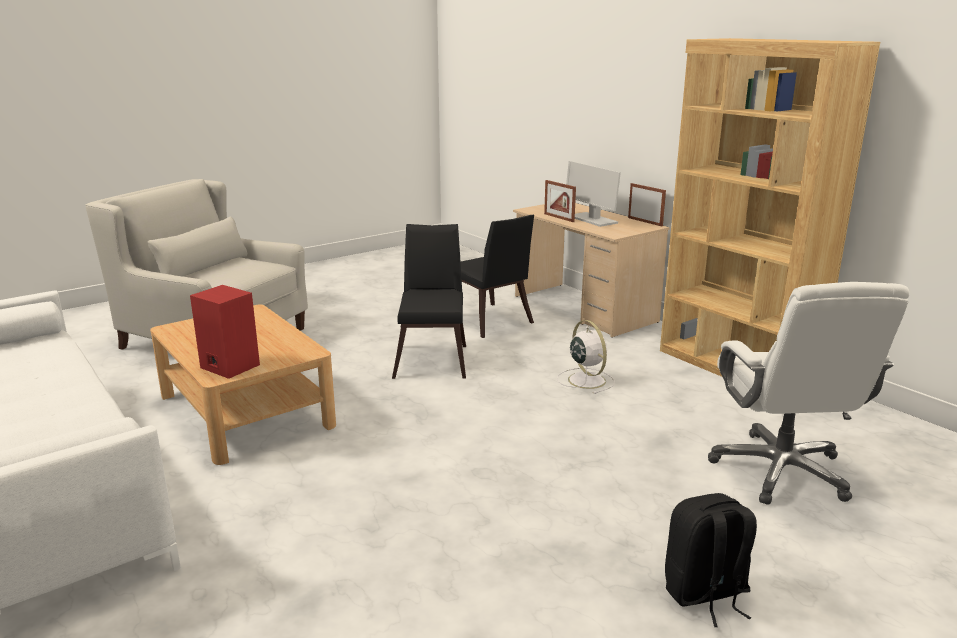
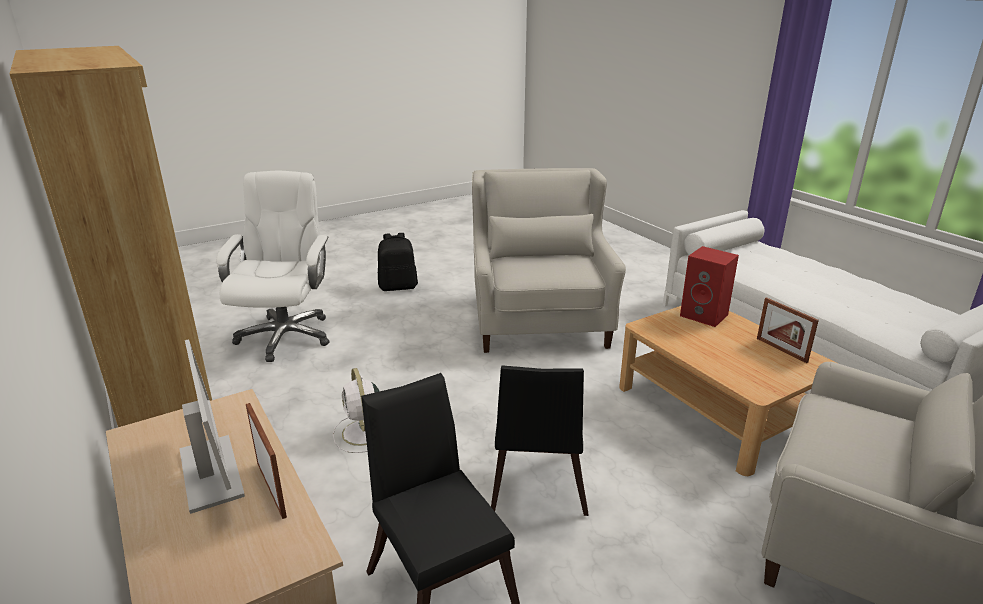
camera: 175 degrees left, 5 degrees up
(417, 519) = (539, 320): none -> white armchair
(645, 222) = (120, 456): picture frame -> picture frame (781, 350)

